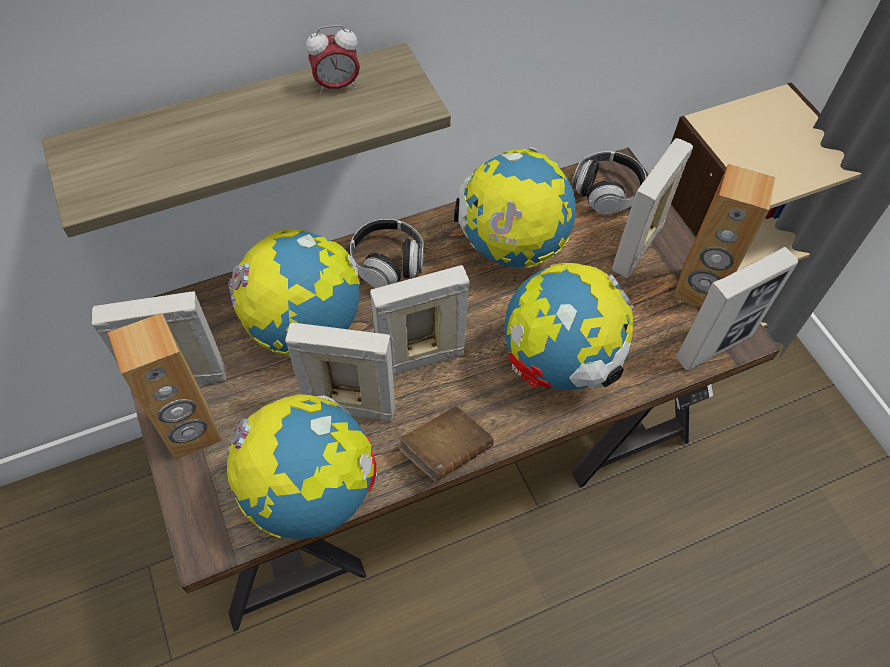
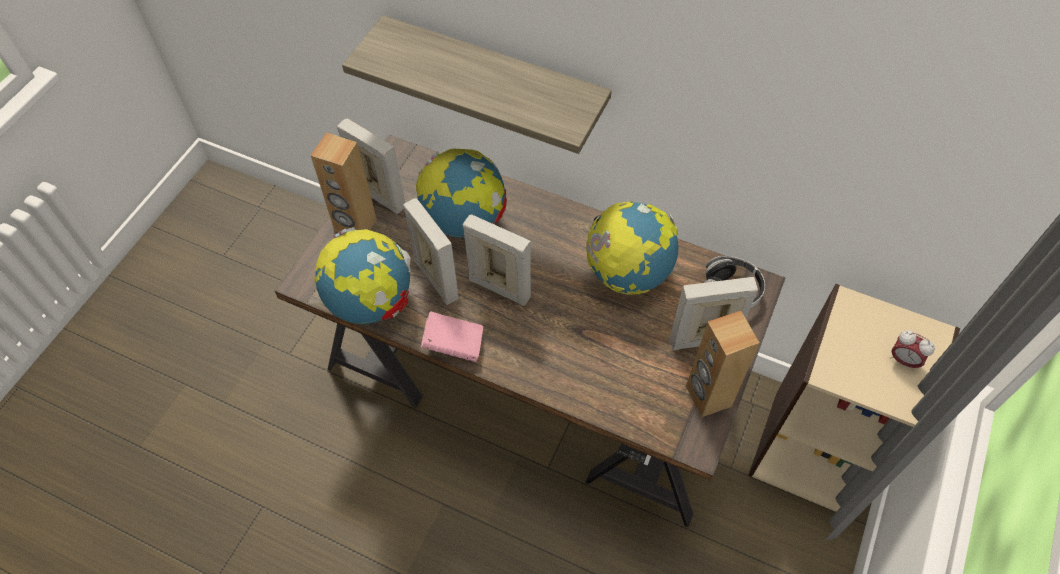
camera: 50 degrees right, 0 degrees up
(336, 86) = (543, 87): alarm clock -> alarm clock (903, 360)
(388, 263) = (547, 224): headphones -> none
(445, 452) = (453, 344): brown book -> pink book
(558, 362) = (570, 357): globe -> none
(713, 347) = (672, 434): picture frame -> none

